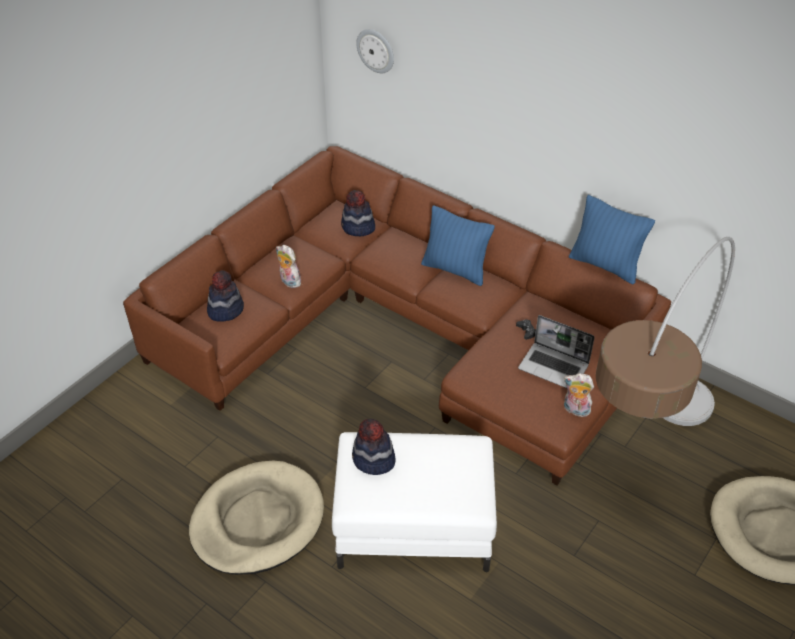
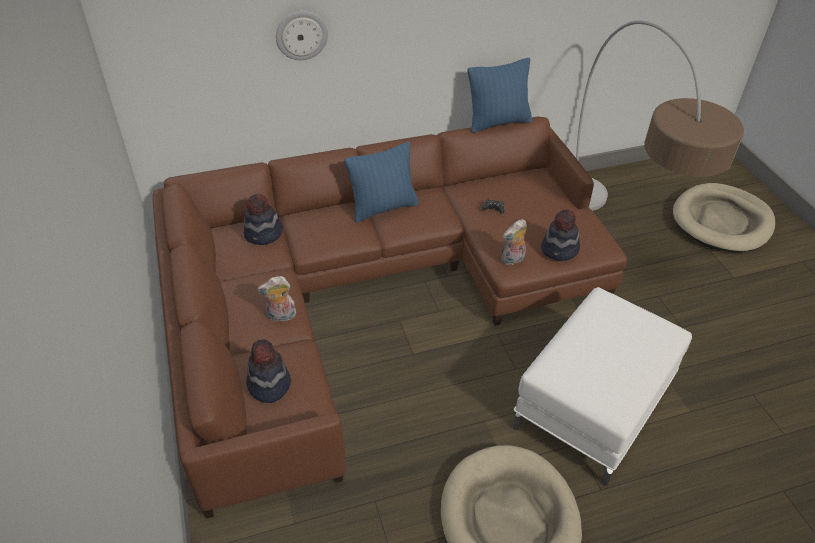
camera: 55 degrees left, 0 degrees up
(373, 460) = (580, 369): hat -> hat (560, 250)
(376, 50) = (187, 42): wall clock -> wall clock (301, 35)
(554, 367) = (545, 215): laptop -> none
(575, 410) = (595, 230): plush toy -> plush toy (512, 260)

